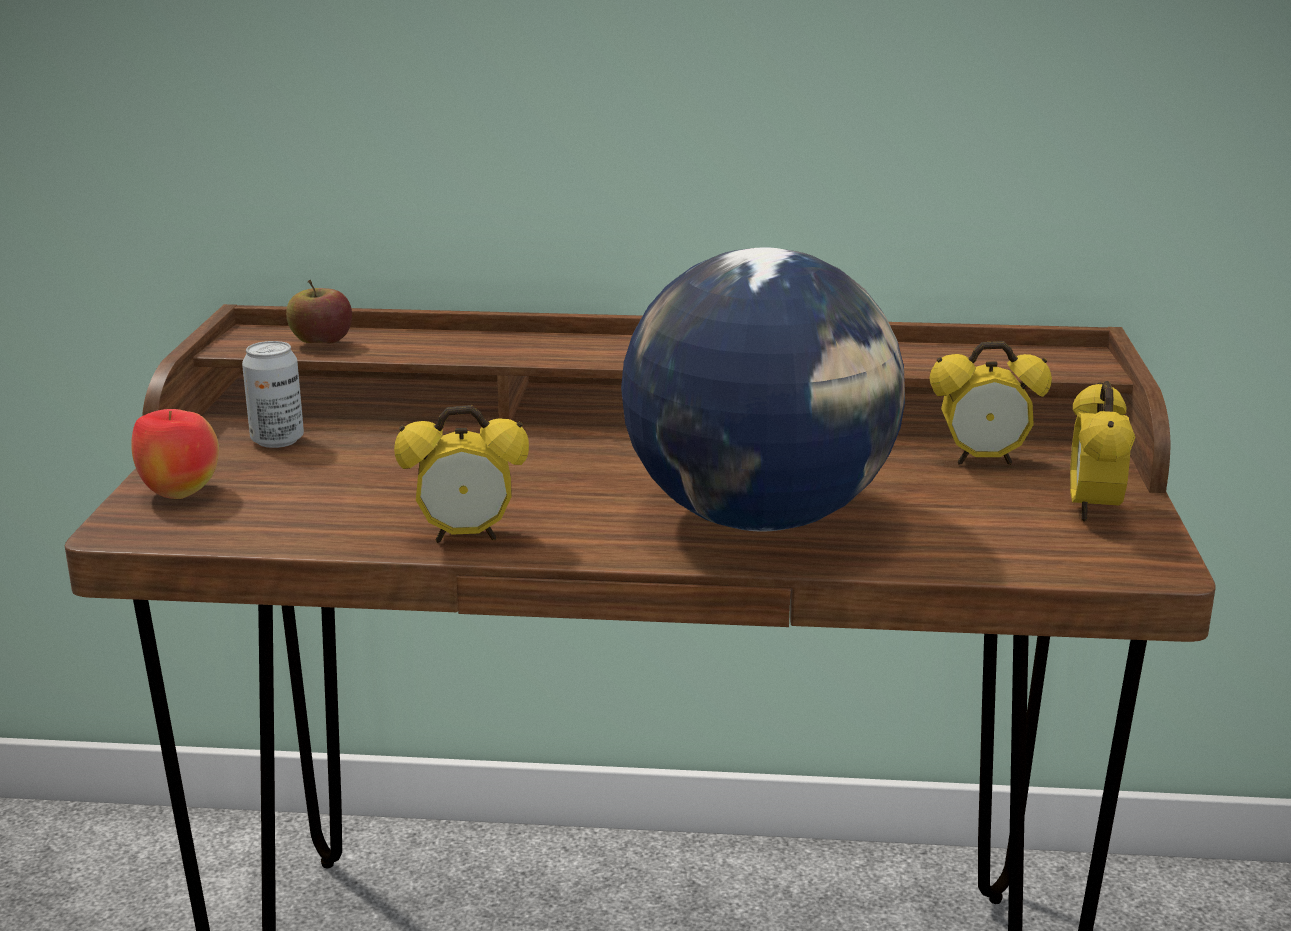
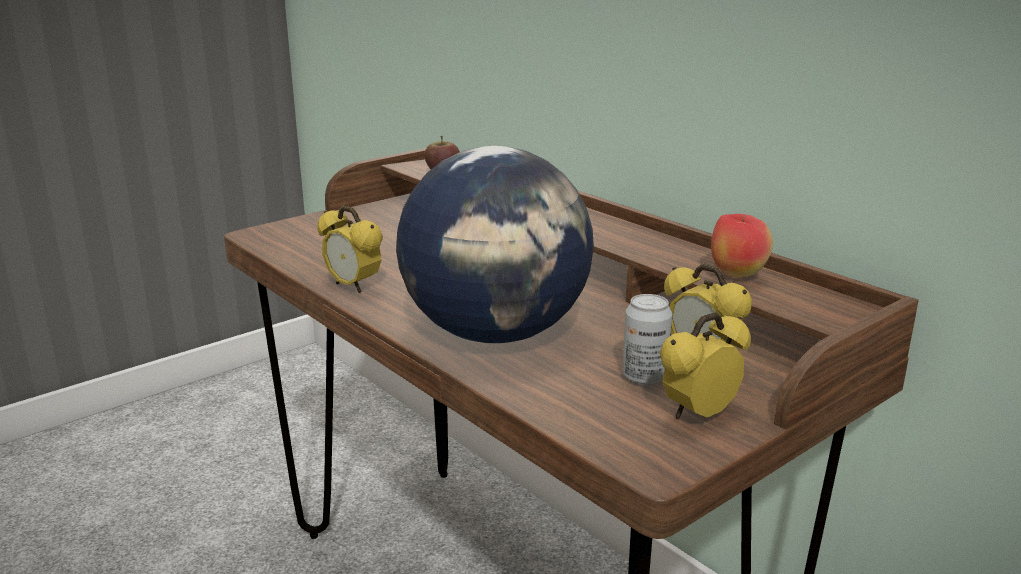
camera: 45 degrees right, 0 degrees up
(179, 493) = (302, 227): apple -> apple (737, 274)
(277, 440) = (385, 218): can -> can (644, 377)

